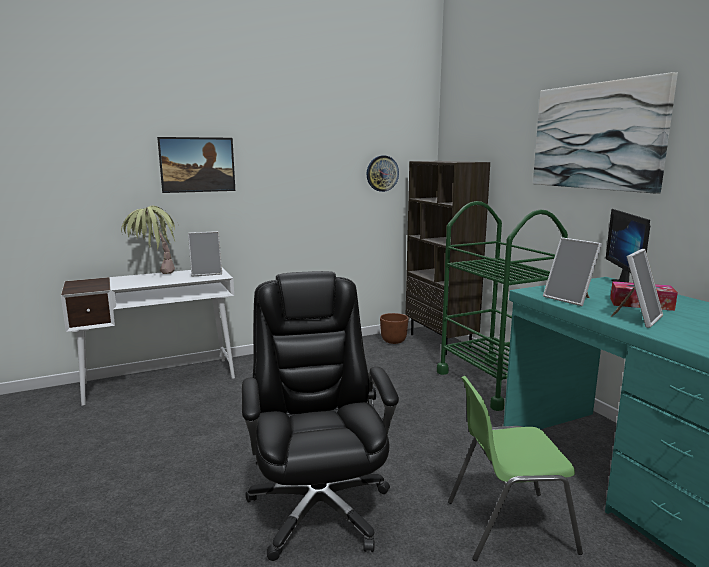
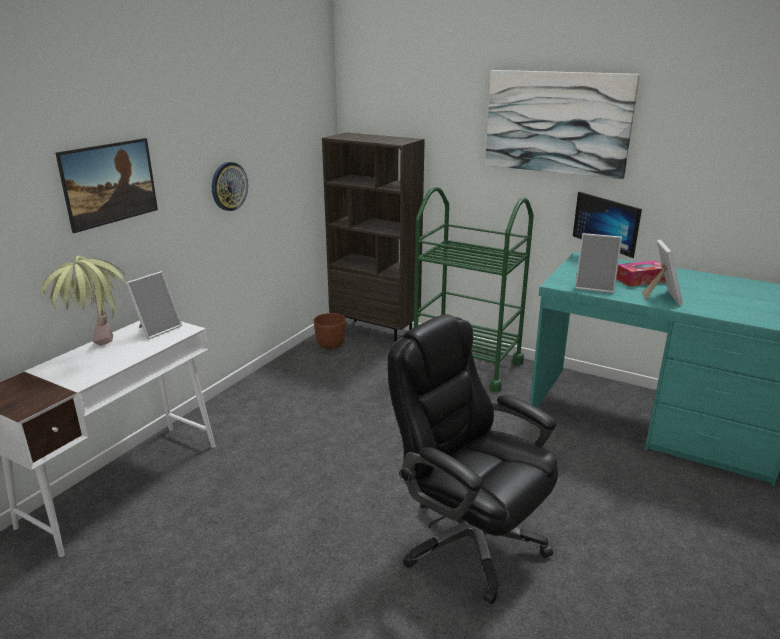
camera: 35 degrees left, 10 degrees up
(382, 173) = (294, 155): wall clock -> wall clock (229, 186)
(507, 525) = (605, 488): green chair -> none

